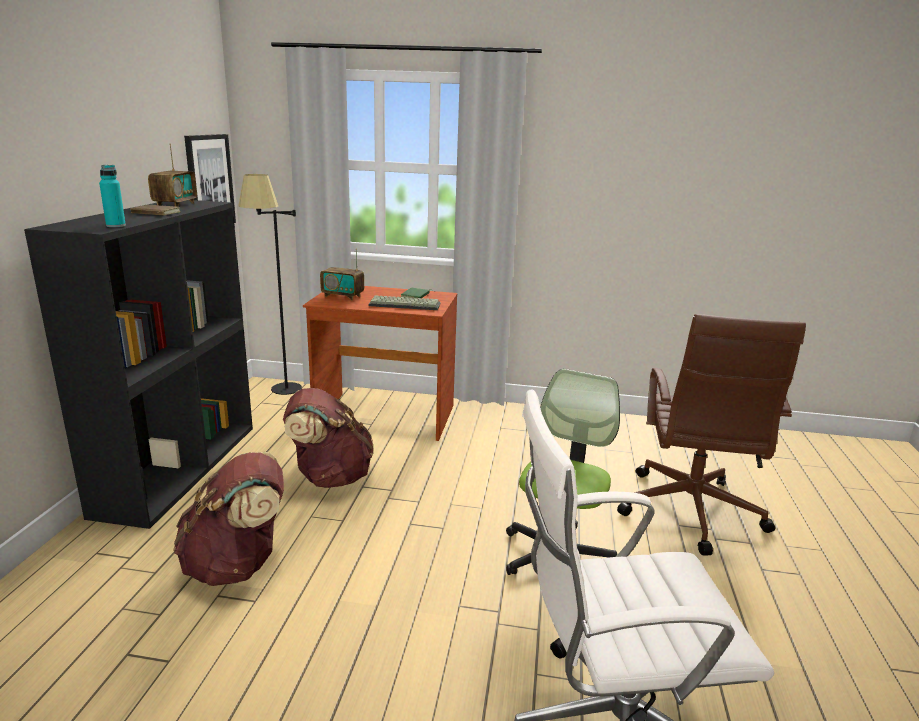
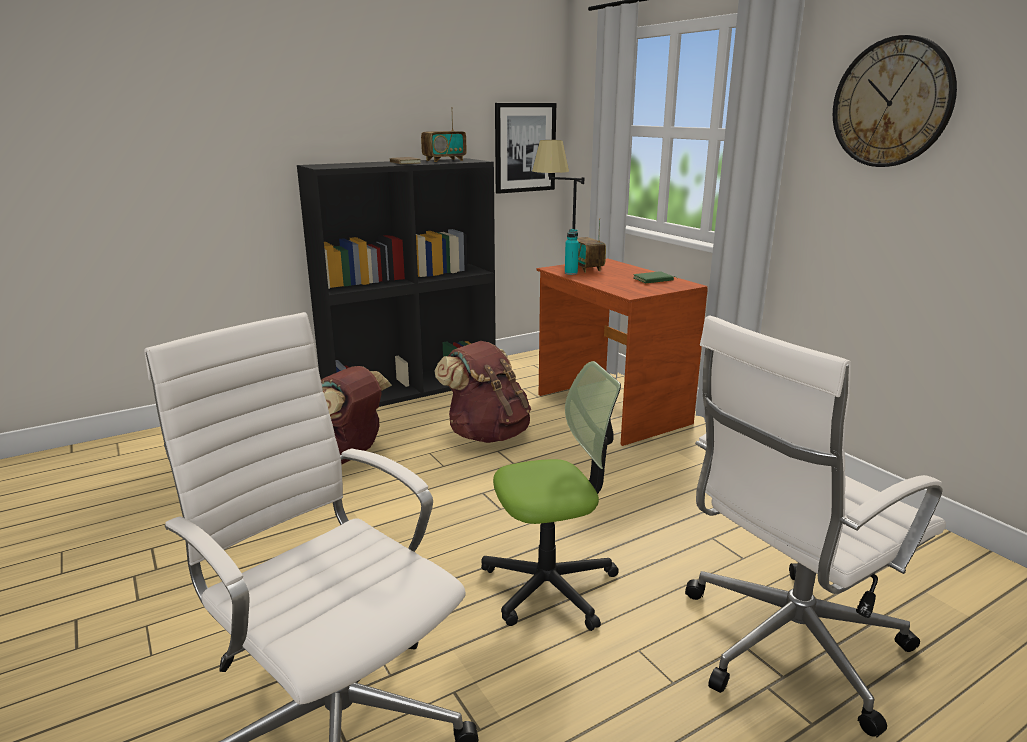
camera: 50 degrees right, 0 degrees up
(116, 226) = (344, 166): turquoise bottle -> turquoise bottle (571, 273)
(405, 304) = (623, 284): keyboard -> none
(586, 150) = (892, 103): none -> wall clock
(690, 513) = (786, 645): brown office chair -> white office chair

